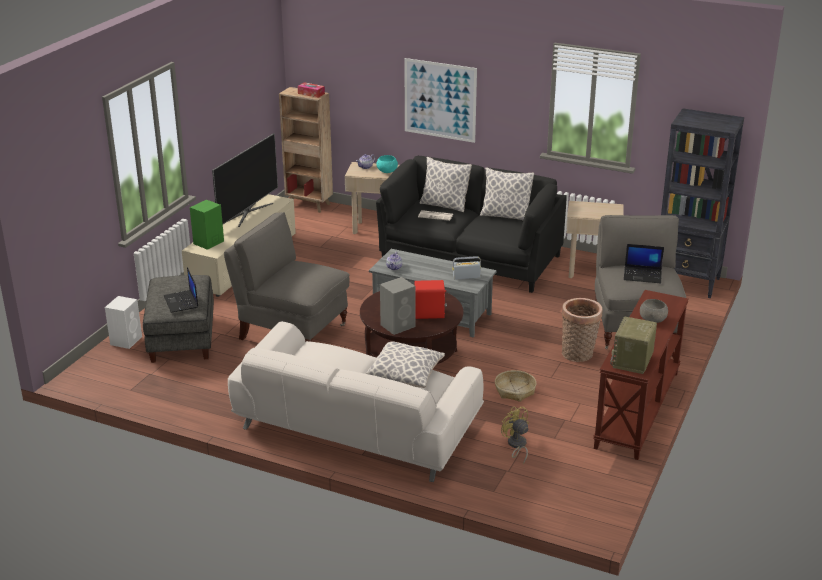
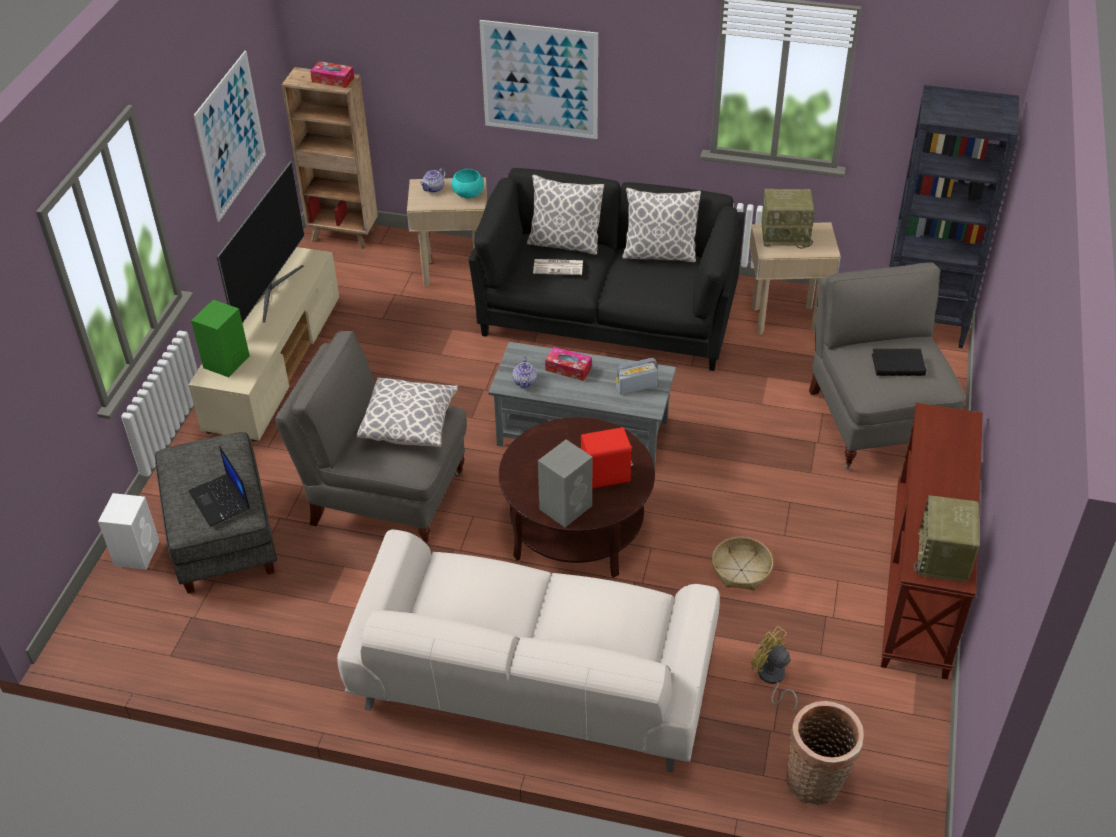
camera: 10 degrees left, 15 degrees up
(238, 112) = (231, 136): none -> picture
(406, 375) = (604, 608): pillow -> pillow (409, 424)
(425, 264) = (568, 369): none -> tissue box
(578, 355) = (811, 485): basket -> basket (816, 784)
(590, 207) = (786, 235): none -> radio
(643, 275) = (898, 364): laptop -> black book
(653, 319) = (946, 464): grey bowl -> none

